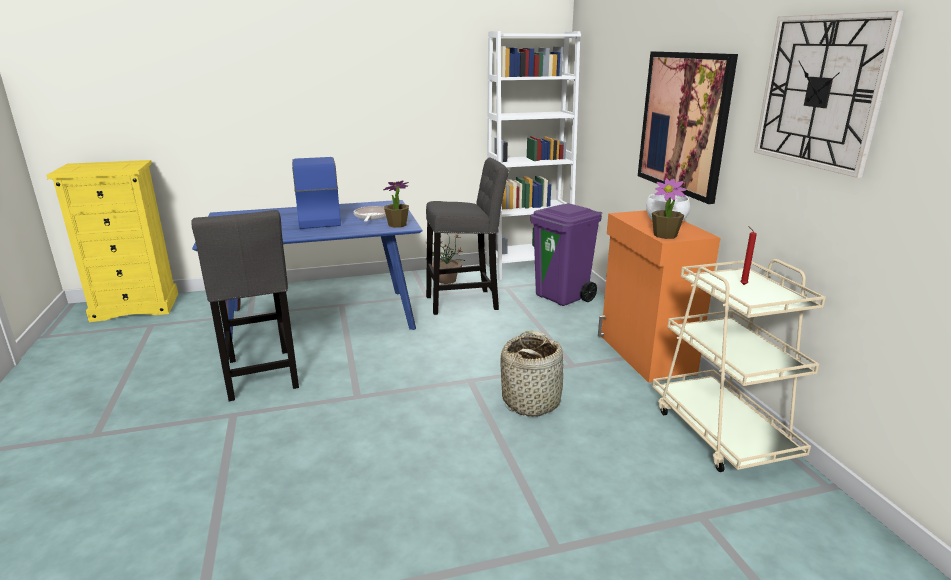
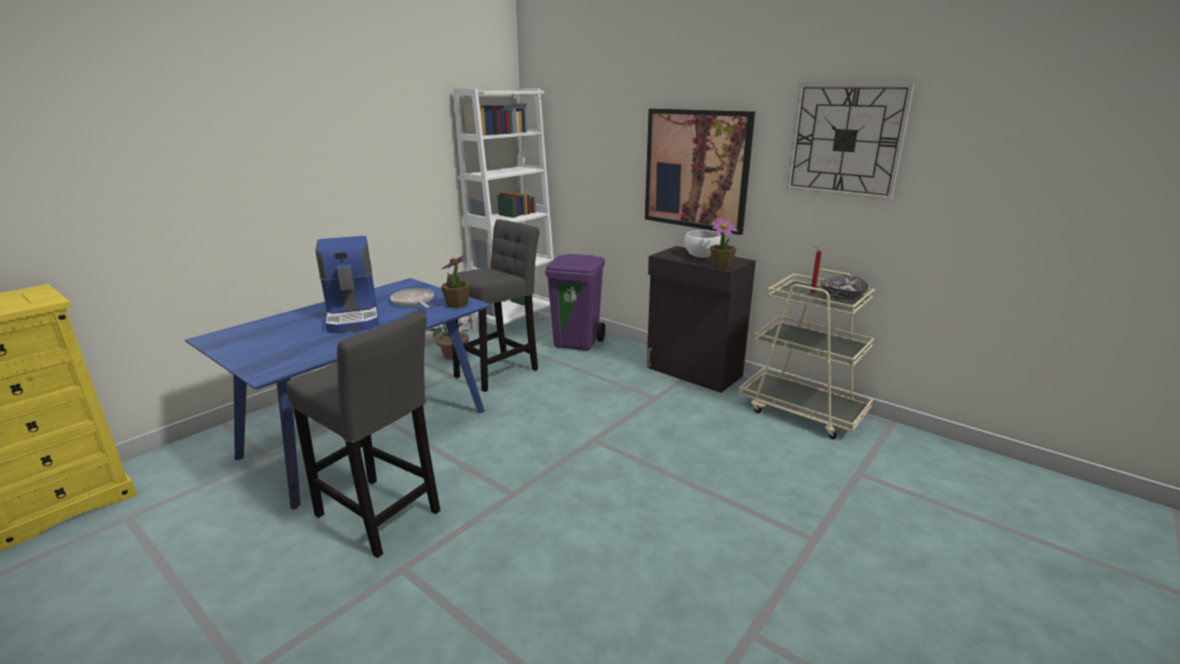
camera: 35 degrees left, 0 degrees up
(318, 218) = (354, 316): coffee machine -> coffee machine turned 150 degrees counterclockwise
(531, 401) = (662, 438): basket -> none
(645, 355) = (693, 372): orange cabinet -> black cabinet
(769, 298) = (841, 298): none -> bowl

